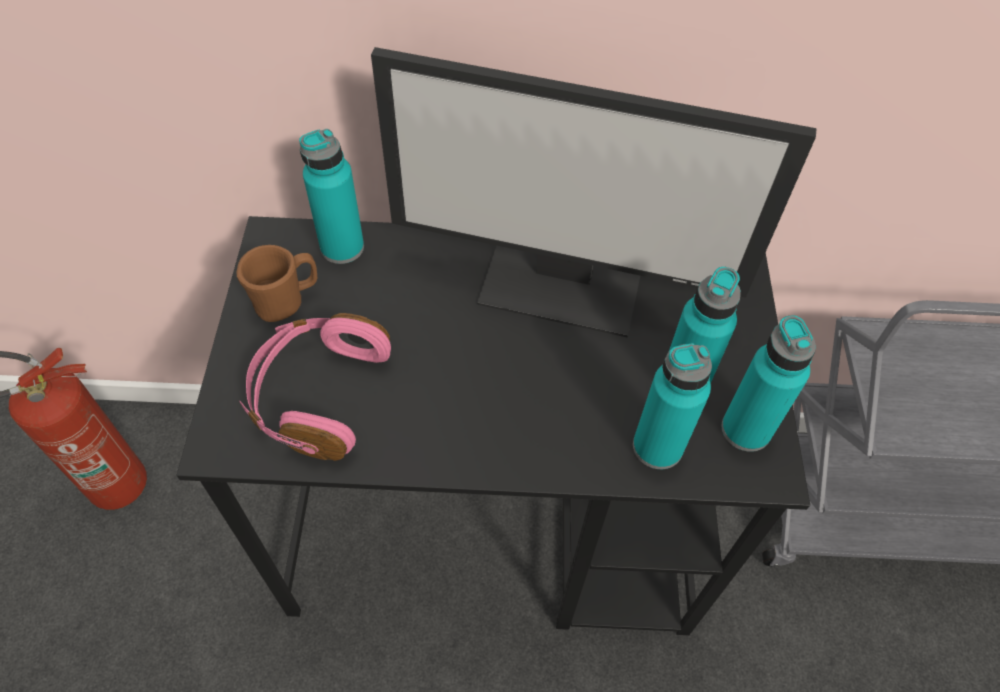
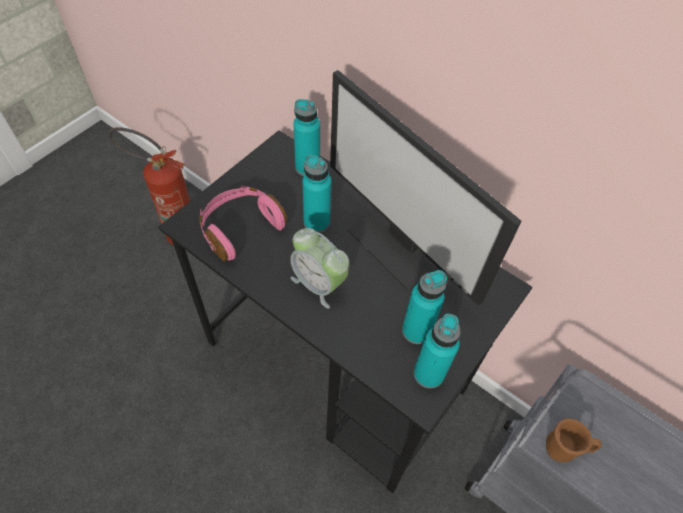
camera: 35 degrees right, 0 degrees up
(286, 301) = (262, 178): brown mug -> brown mug (565, 448)
(503, 403) = (318, 284): none -> alarm clock
(657, 446) = (375, 351): turquoise bottle -> turquoise bottle (316, 222)

